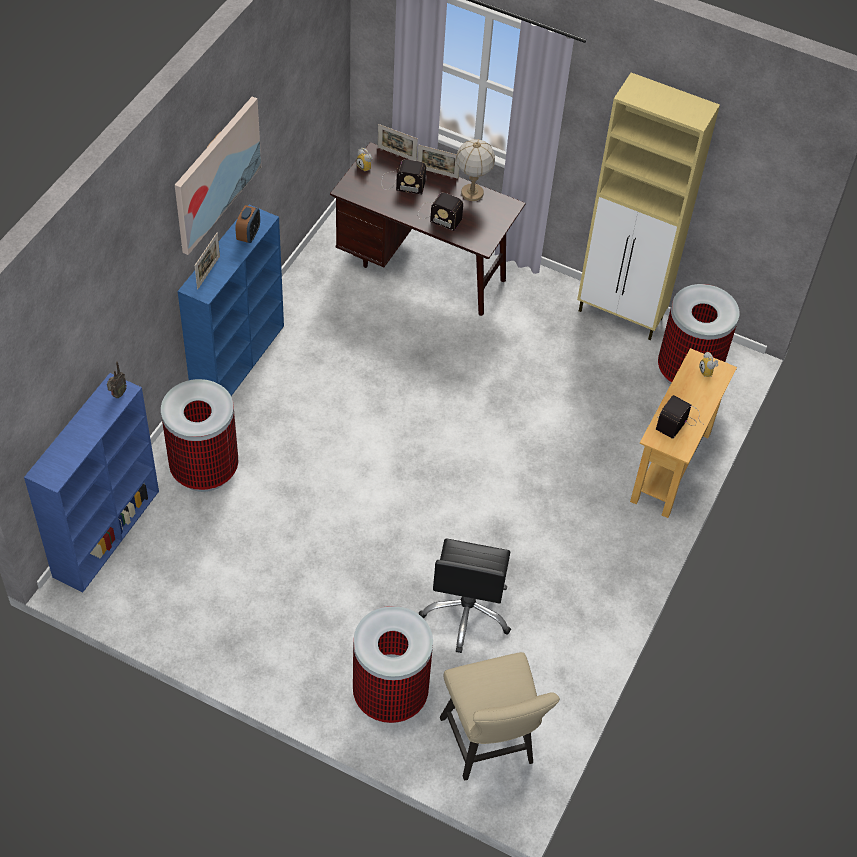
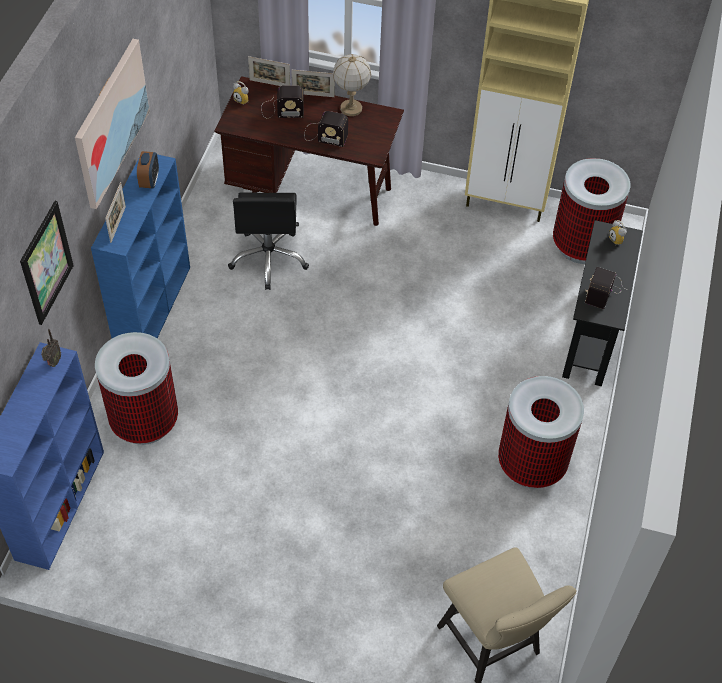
camera: 10 degrees left, 0 degrees up
(128, 299) = (46, 263): none -> picture
(390, 695) = (383, 613): trash can -> trash can (532, 464)
(467, 612) = (436, 514): black office chair -> black office chair (269, 259)
(670, 467) = (590, 337): beige console table -> black console table

